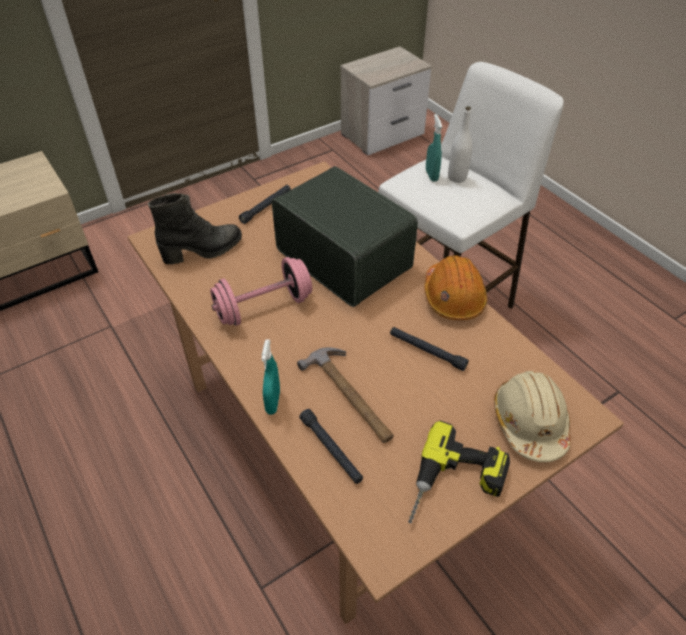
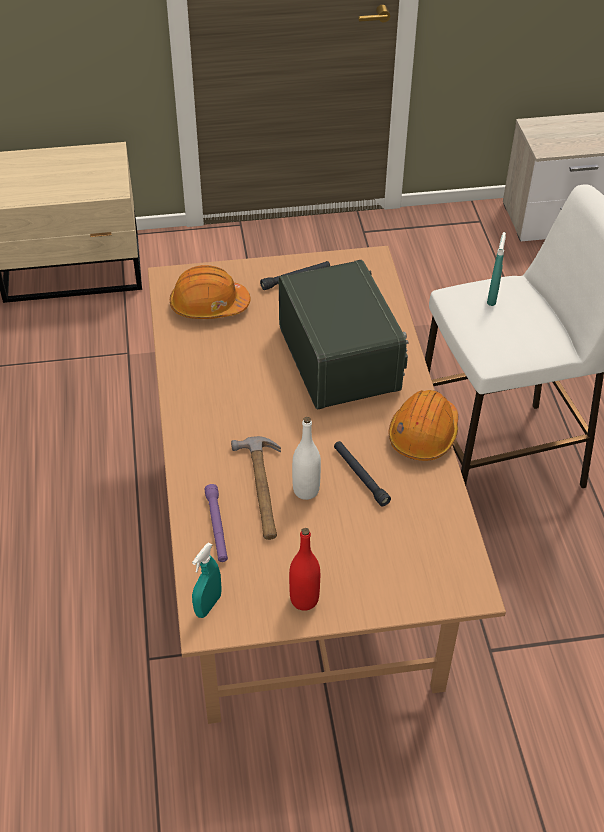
camera: 25 degrees right, 0 degrees up
(203, 251) = (209, 305): black boot -> orange hard hat
(264, 307) = (233, 380): pink dumbbell -> none
(273, 402) = (191, 468): turquoise spray bottle -> turquoise spray bottle (208, 605)
(331, 449) = (217, 527): black flashlight -> purple flashlight
(455, 487) = (304, 599): power drill -> red bottle
(457, 177) = (519, 309): white bottle -> white bottle (306, 490)
(529, 422) = (412, 575): beige hard hat -> none

